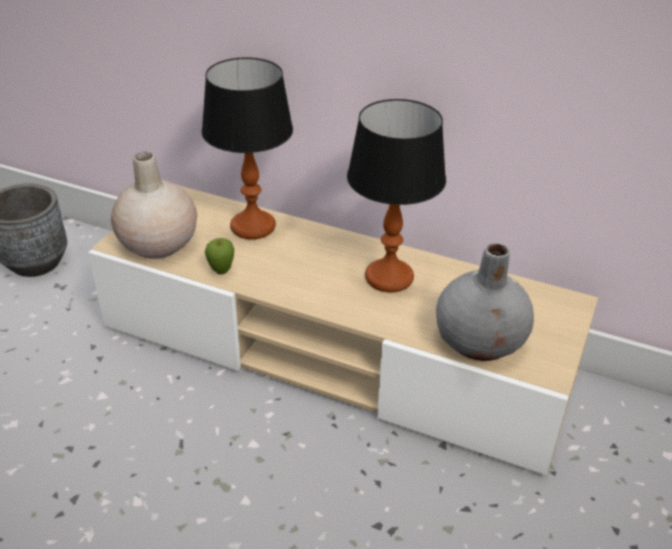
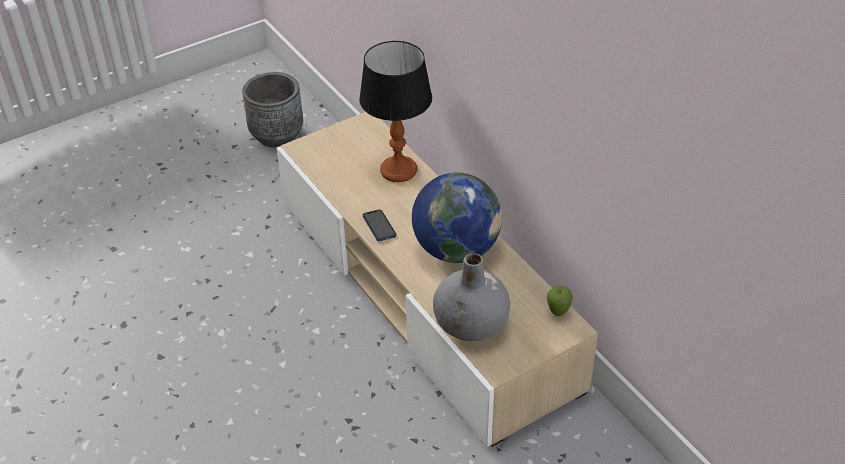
camera: 35 degrees right, 5 degrees up
(157, 244) = (323, 159): beige vase -> none
(221, 271) = (347, 197): apple -> apple (558, 313)
(285, 286) = (379, 226): none -> phone
(388, 277) = (456, 249): table lamp -> globe

